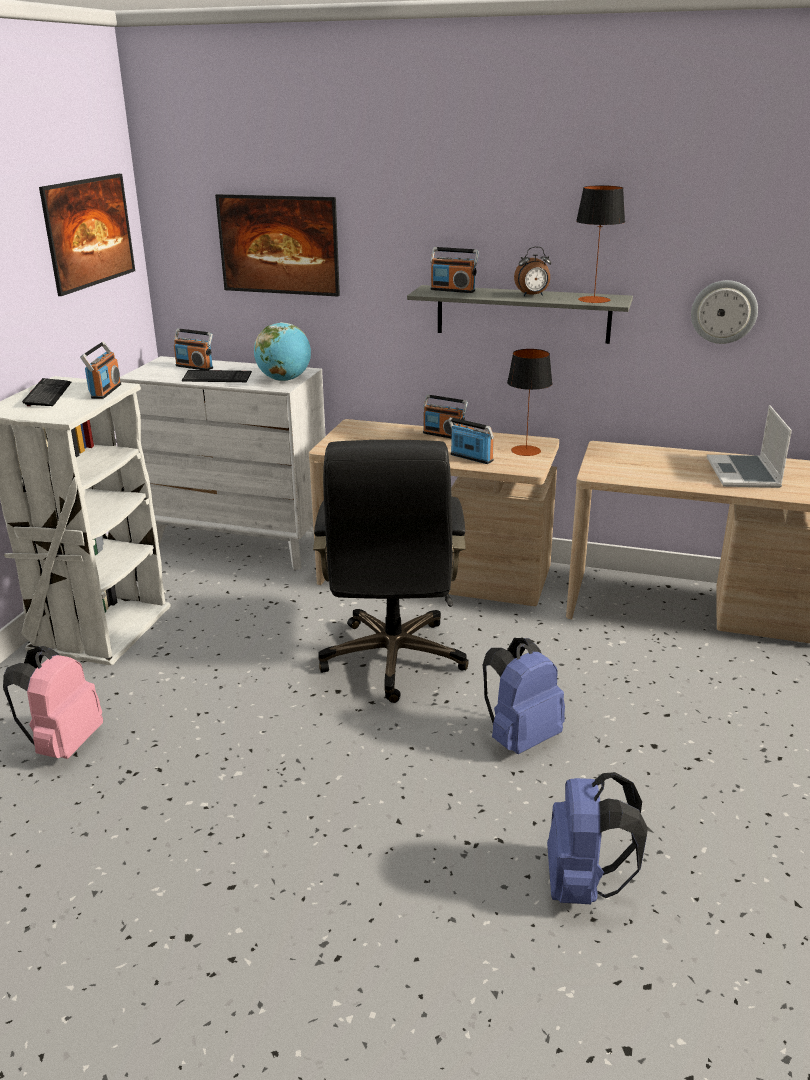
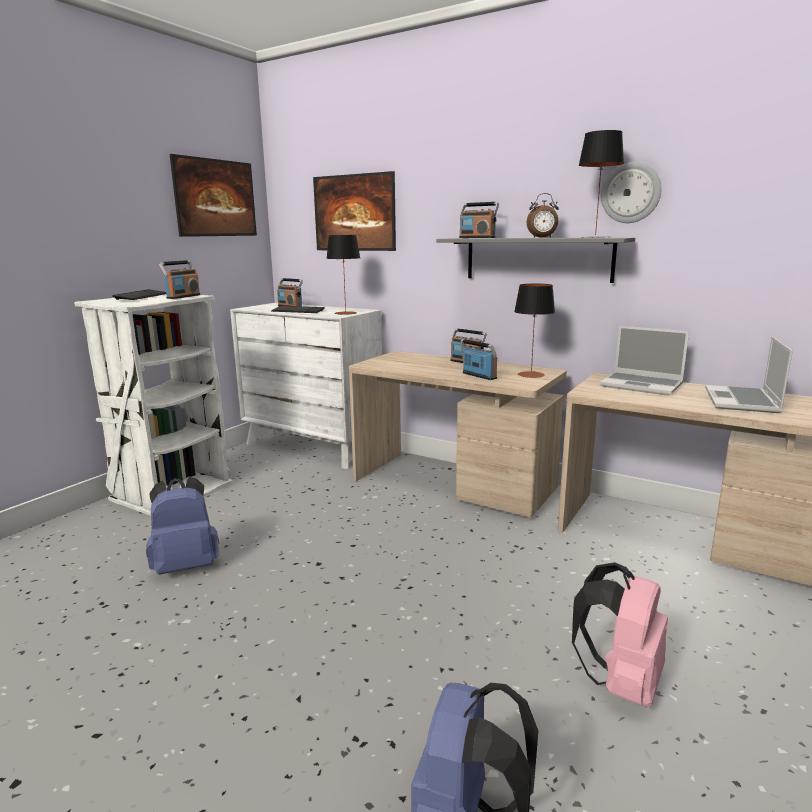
camera: 15 degrees right, 10 degrees down
(63, 744) = (73, 572): pink backpack -> pink backpack (620, 682)
(284, 380) = (345, 313): globe -> table lamp
(393, 655) = (383, 541): black office chair -> none
(520, 737) = (465, 633): blue backpack -> blue backpack (186, 565)
(645, 458) = (642, 385): none -> laptop
(724, 311) = (725, 248): wall clock -> wall clock (631, 193)

